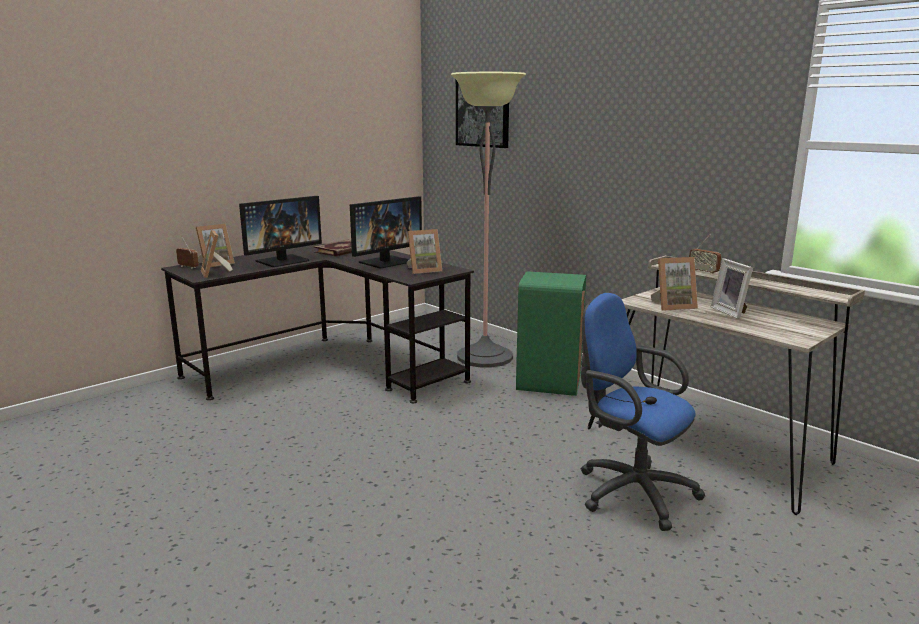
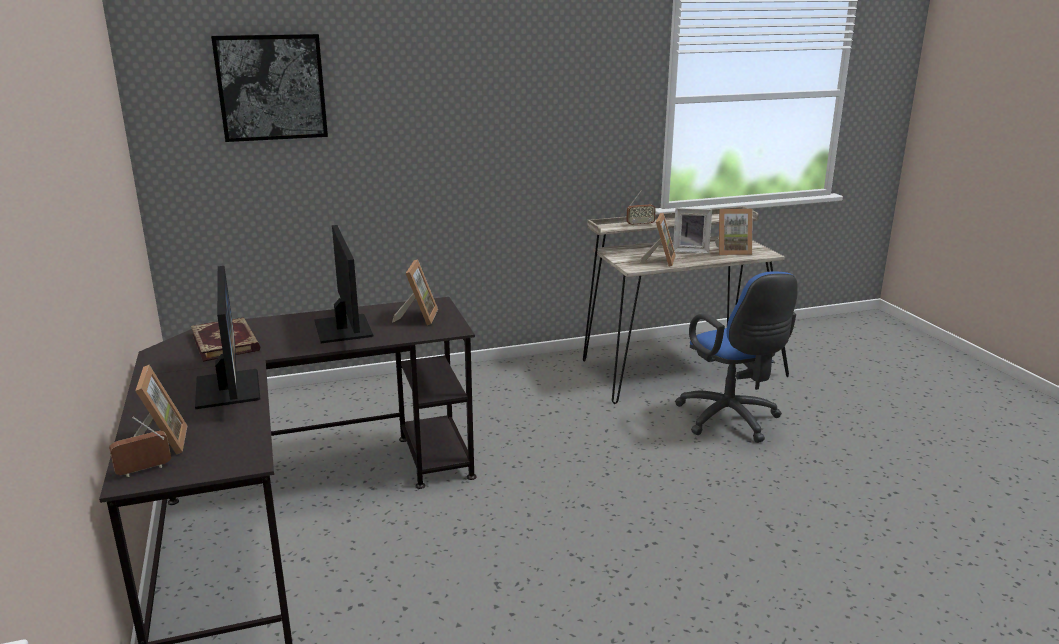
camera: 65 degrees left, 5 degrees up
(216, 273) = (235, 447): picture frame -> picture frame (732, 252)
(485, 357) = (391, 404): floor lamp -> none
(548, 383) = (500, 392): green trash can -> none
(630, 491) = (731, 421): blue office chair -> blue office chair turned 90 degrees counterclockwise

